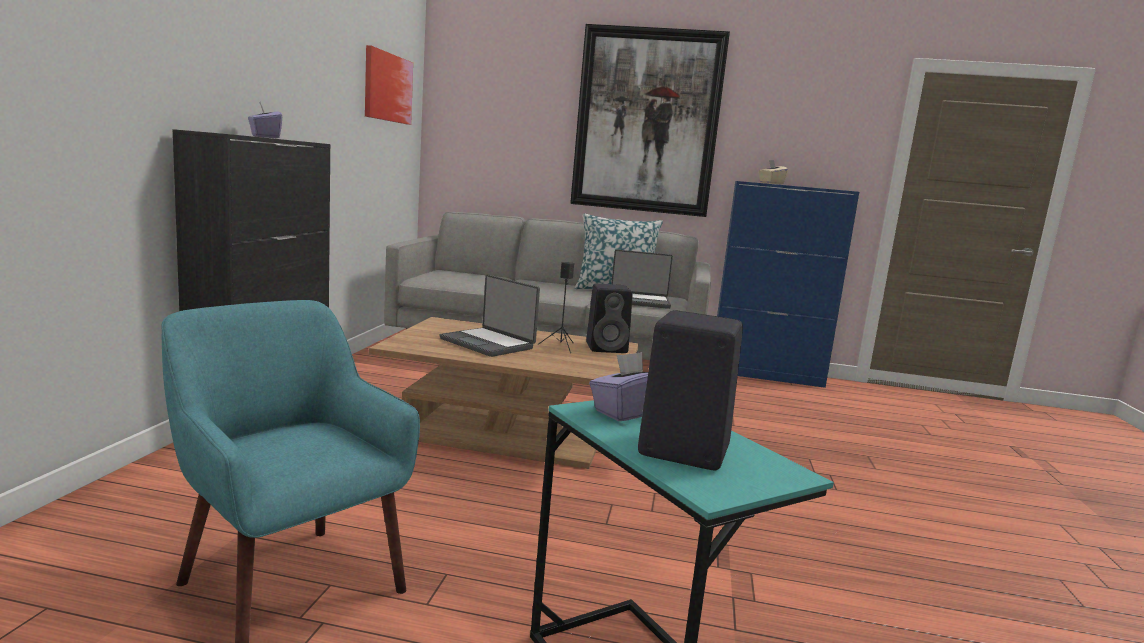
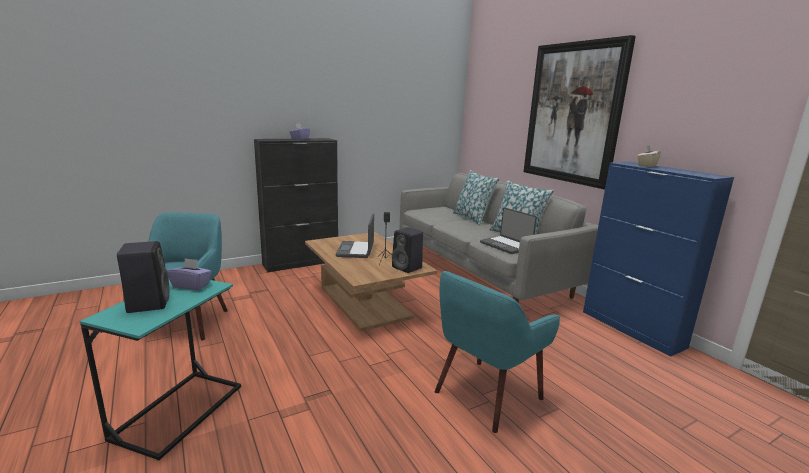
camera: 50 degrees right, 5 degrees up
(387, 87) = (423, 102): picture -> none
(518, 279) = (472, 218): none -> pillow
(817, 471) = (486, 394): none -> turquoise armchair

